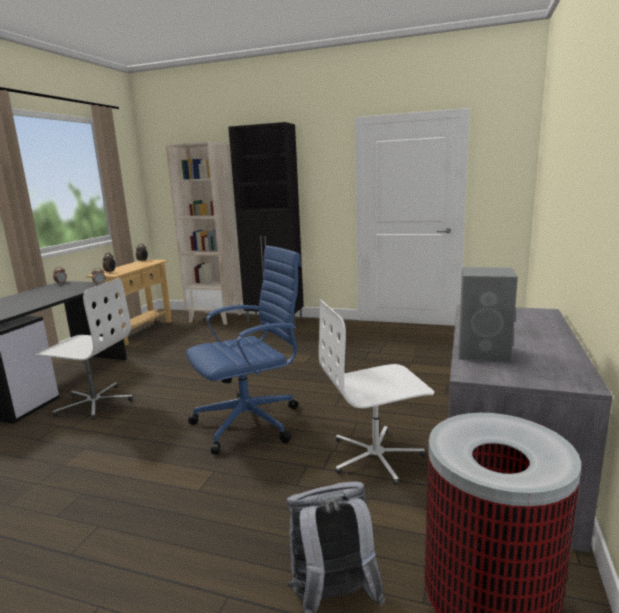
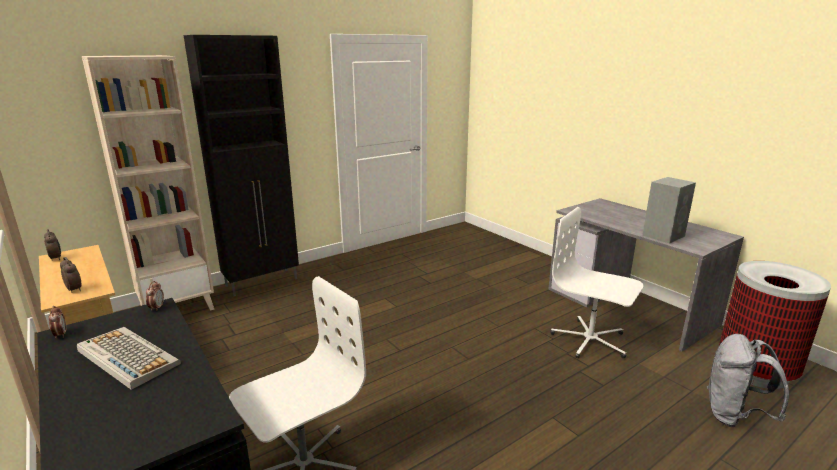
camera: 55 degrees left, 5 degrees up
(45, 295) = (126, 357): none -> keyboard
(251, 422) = (484, 372): blue office chair -> none
(376, 456) = (590, 340): white office chair -> white office chair turned 105 degrees clockwise

